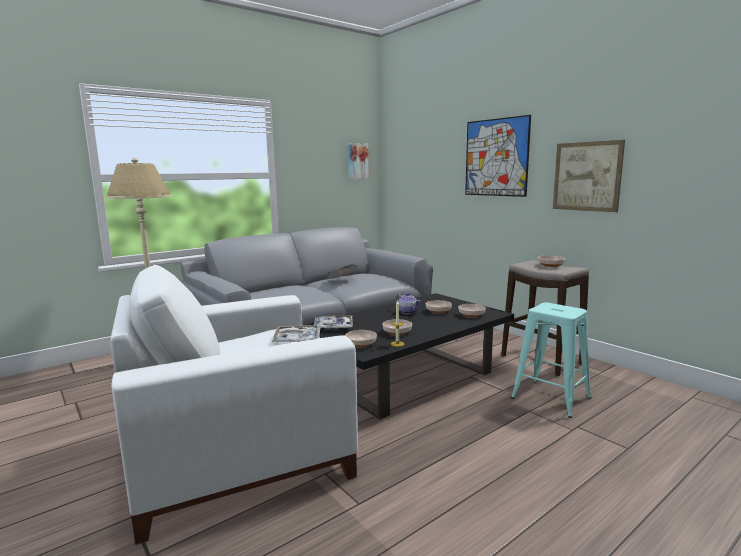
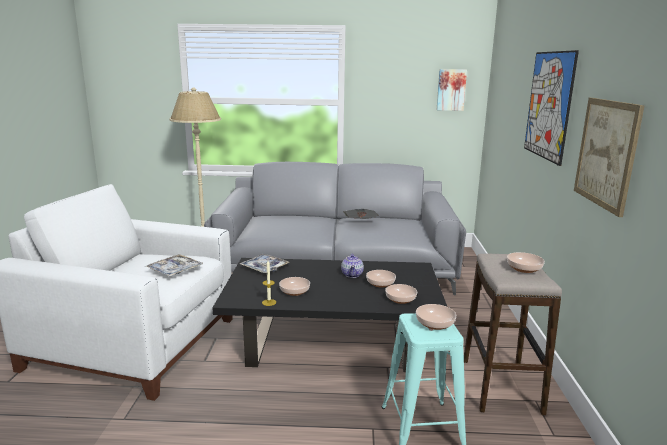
camera: 40 degrees right, 5 degrees up
(360, 344) = (245, 291): bowl -> bowl (434, 323)

